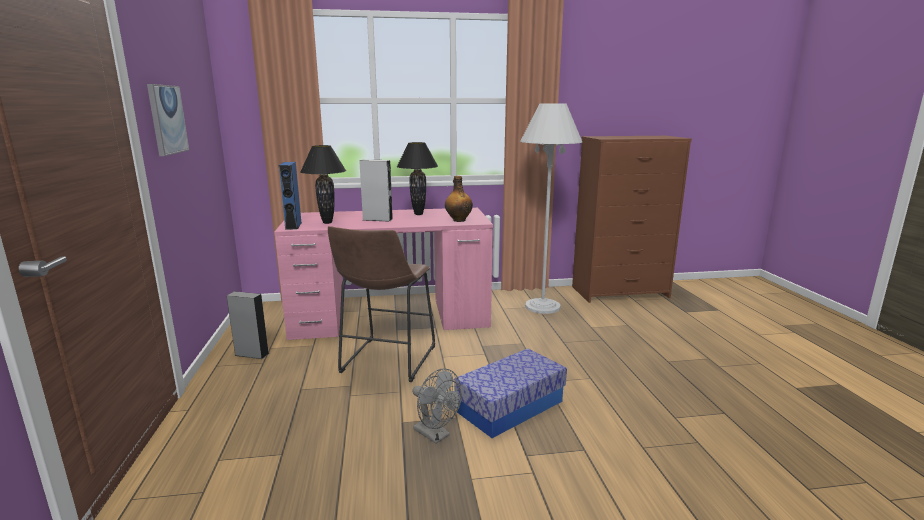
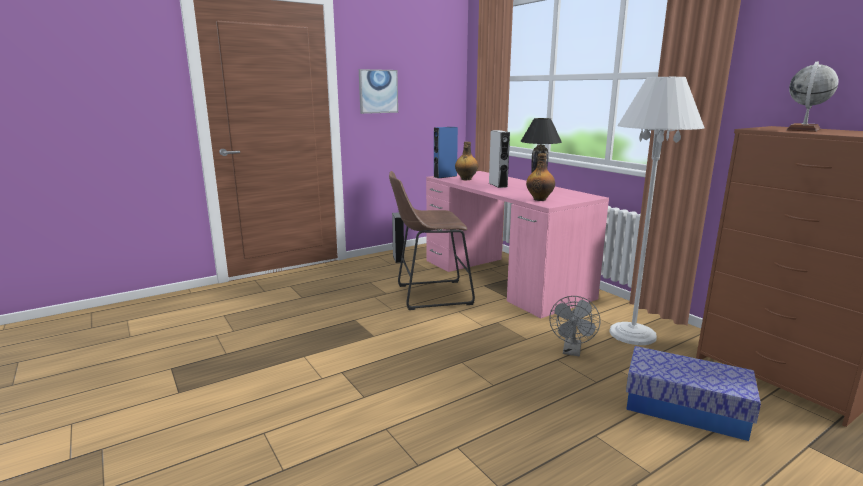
camera: 65 degrees right, 0 degrees up
(327, 223) = (466, 179): black table lamp -> bottle
(436, 435) = (346, 334): grey fan -> grey fan (572, 351)
(510, 407) = (404, 353): storage box -> storage box (685, 408)
(618, 137) = (803, 130): none -> globe

